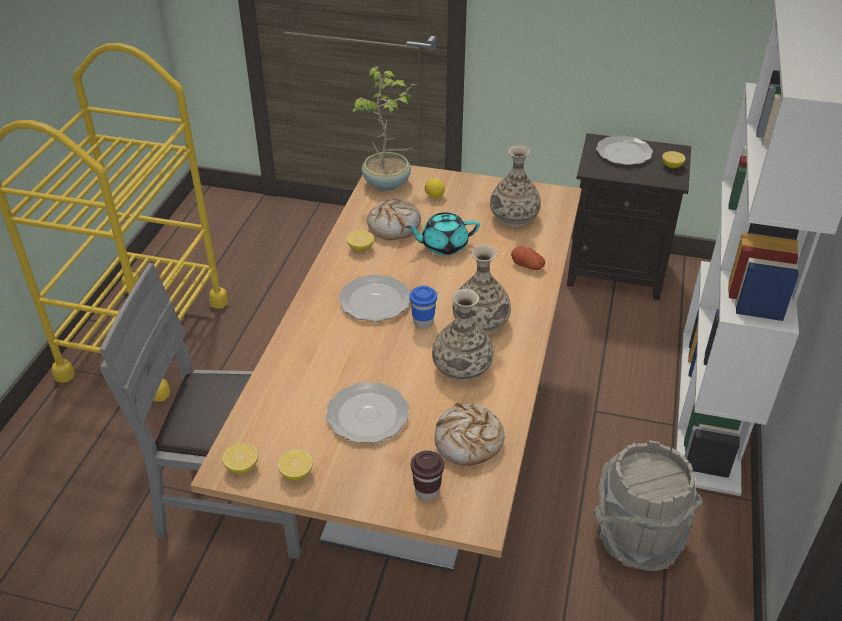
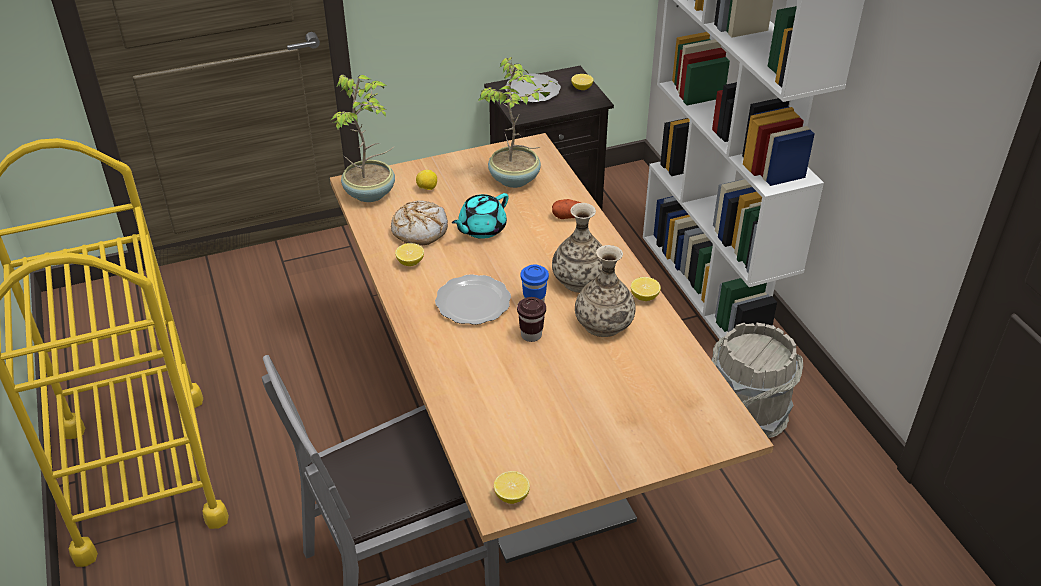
camera: 35 degrees left, 0 degrees up
(296, 473) = (563, 475): lemon -> lemon (644, 297)
(369, 415) = (571, 399): plate -> none
(427, 491) = (678, 432): brown cup -> brown cup (531, 335)
(468, 441) = (668, 378): bread -> none
(513, 217) = (515, 180): vase -> potted plant

